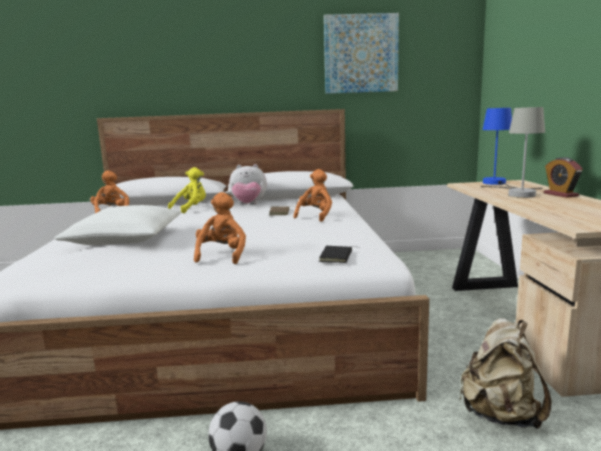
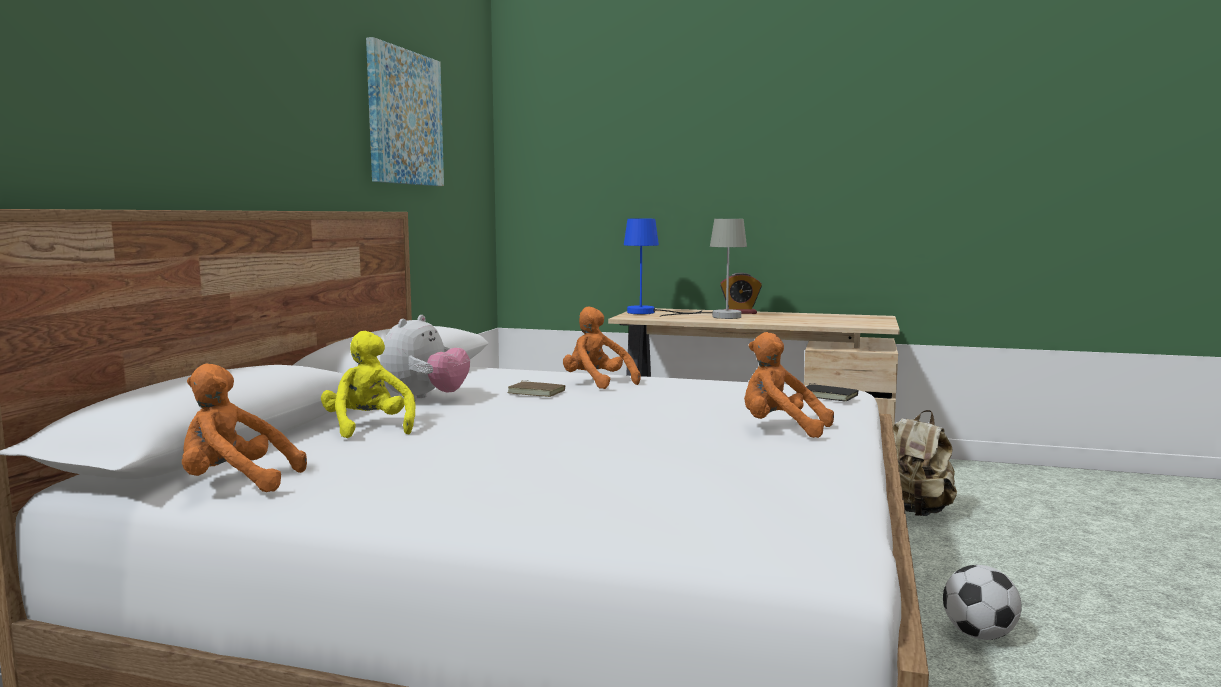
camera: 70 degrees left, 5 degrees down
(125, 238) = (610, 466): white pillow -> none

